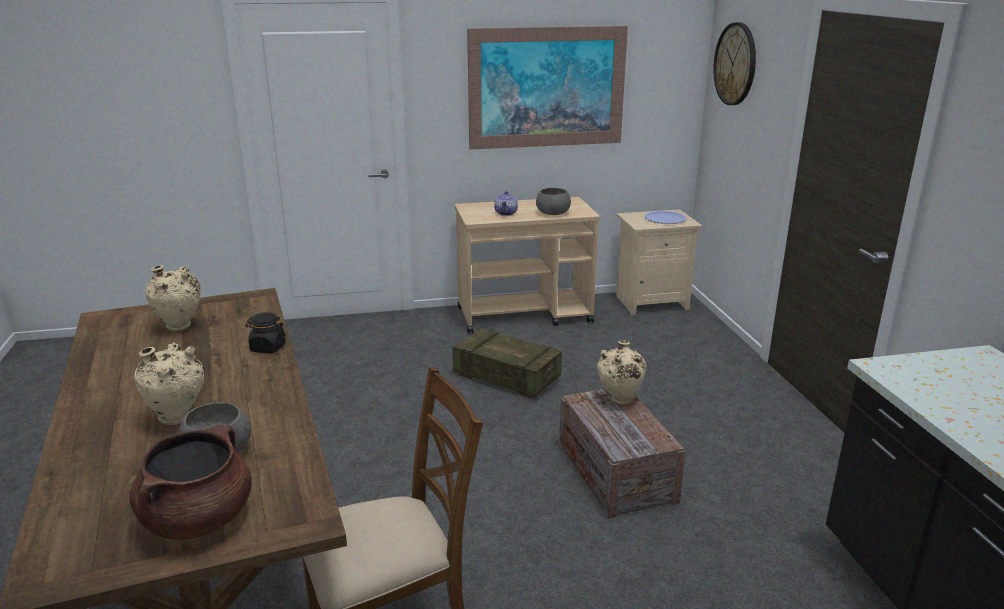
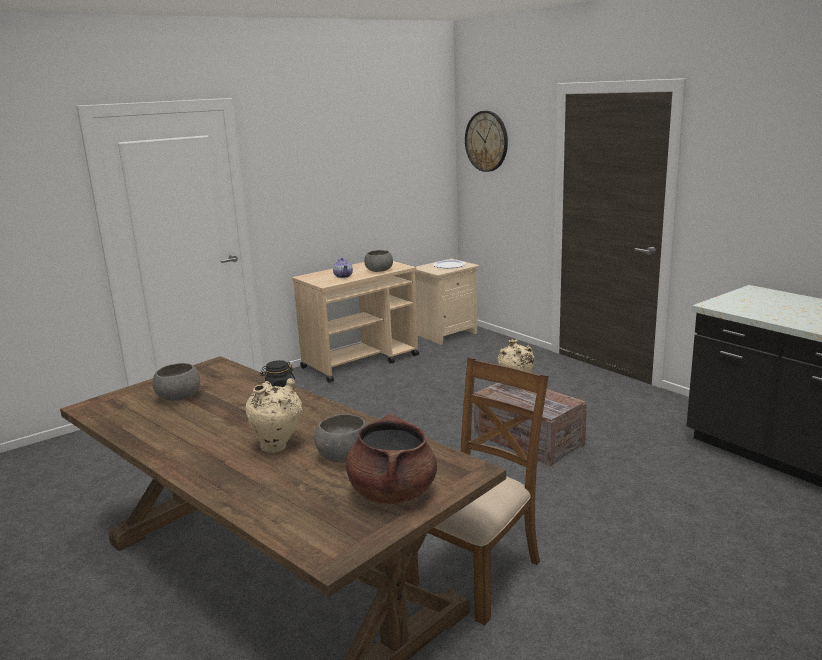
camera: 25 degrees left, 5 degrees down
(180, 327) = (178, 397): beige vase -> grey bowl
(506, 377) = (391, 404): crate -> none
(547, 88) = (350, 172): picture -> none

